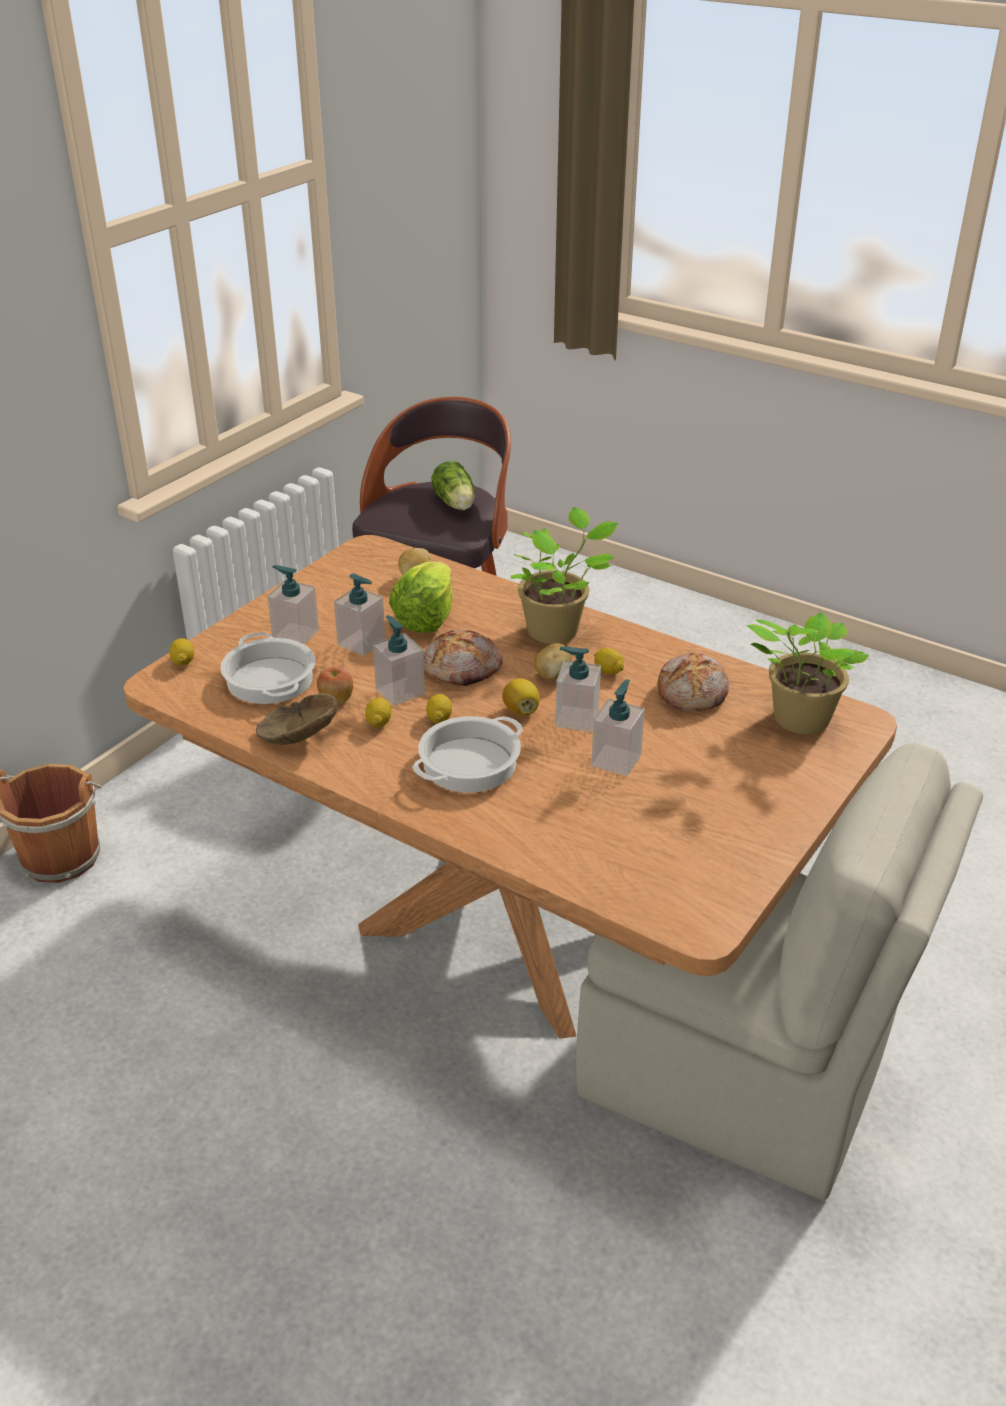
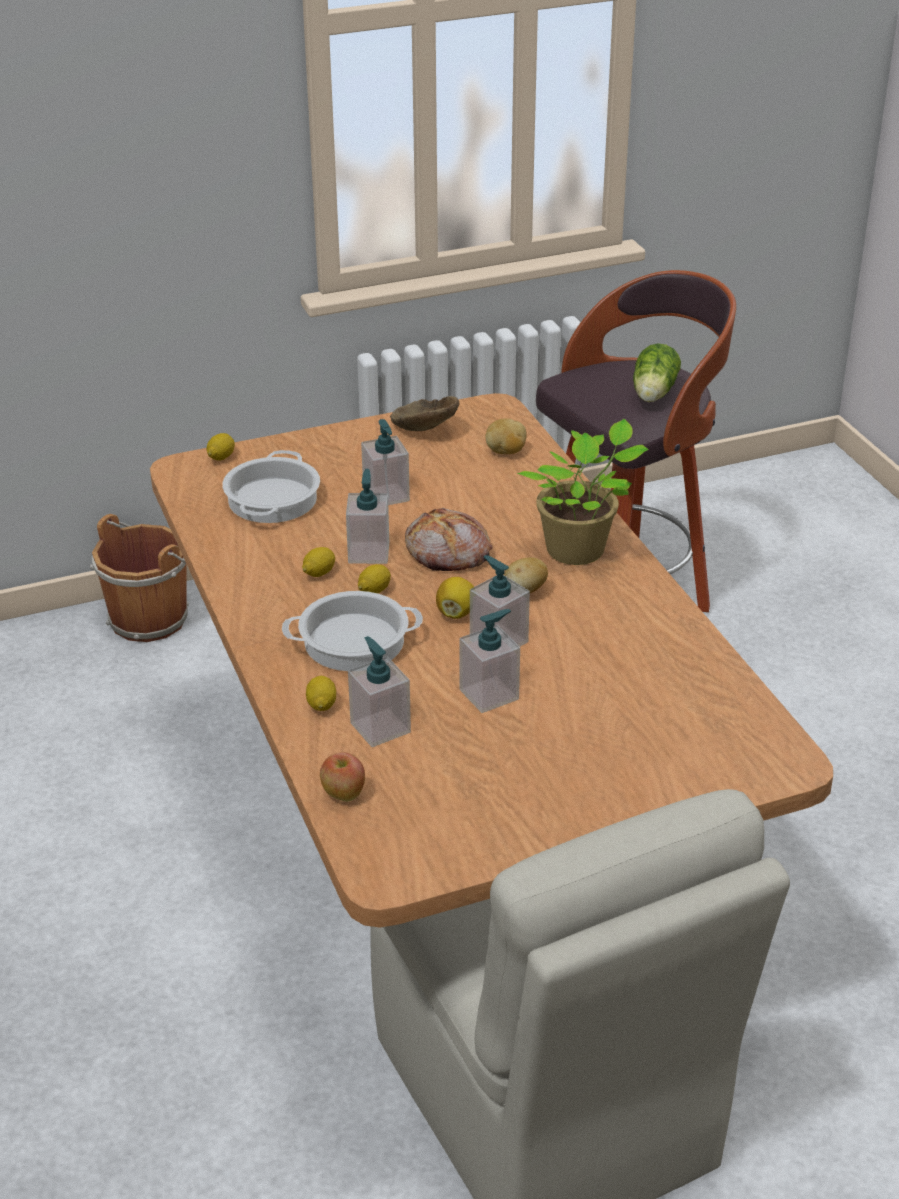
camera: 35 degrees right, 0 degrees up
(295, 634) = (338, 467): soap dispenser -> soap dispenser (380, 727)
(297, 736) = (240, 557): brown bowl -> brown bowl (423, 428)
(336, 700) = (306, 539): apple -> apple (343, 794)
(426, 619) = (469, 494): lettuce -> none
(608, 671) = (583, 609): lemon -> lemon (321, 705)
(693, 693) = (643, 664): bread -> none
(797, 720) = (719, 733): potted plant -> none

